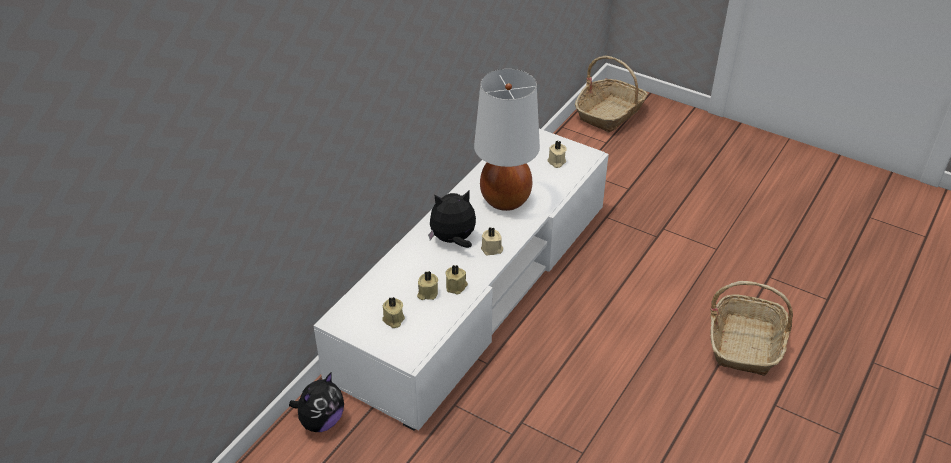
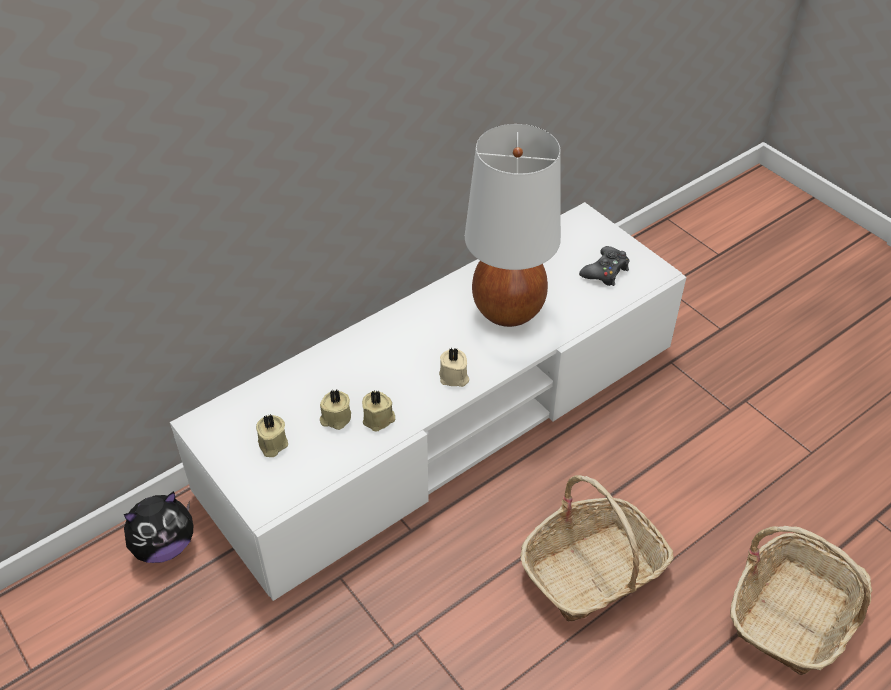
camera: 20 degrees right, 5 degrees up
(453, 240) = (409, 350): plush toy -> none
(556, 162) = (605, 271): beige candle -> black game controller
(610, 113) = (742, 214): basket -> basket (593, 571)

